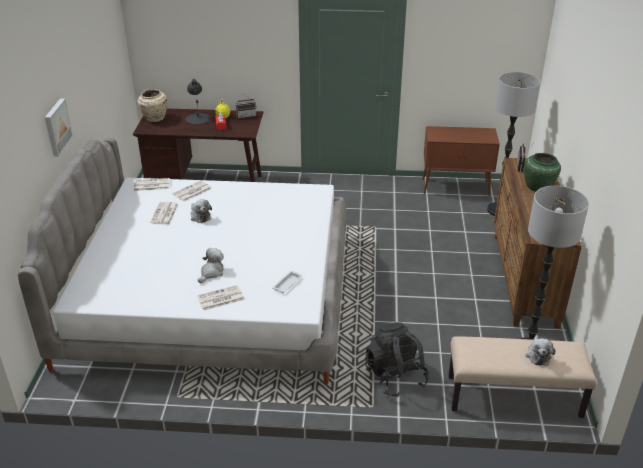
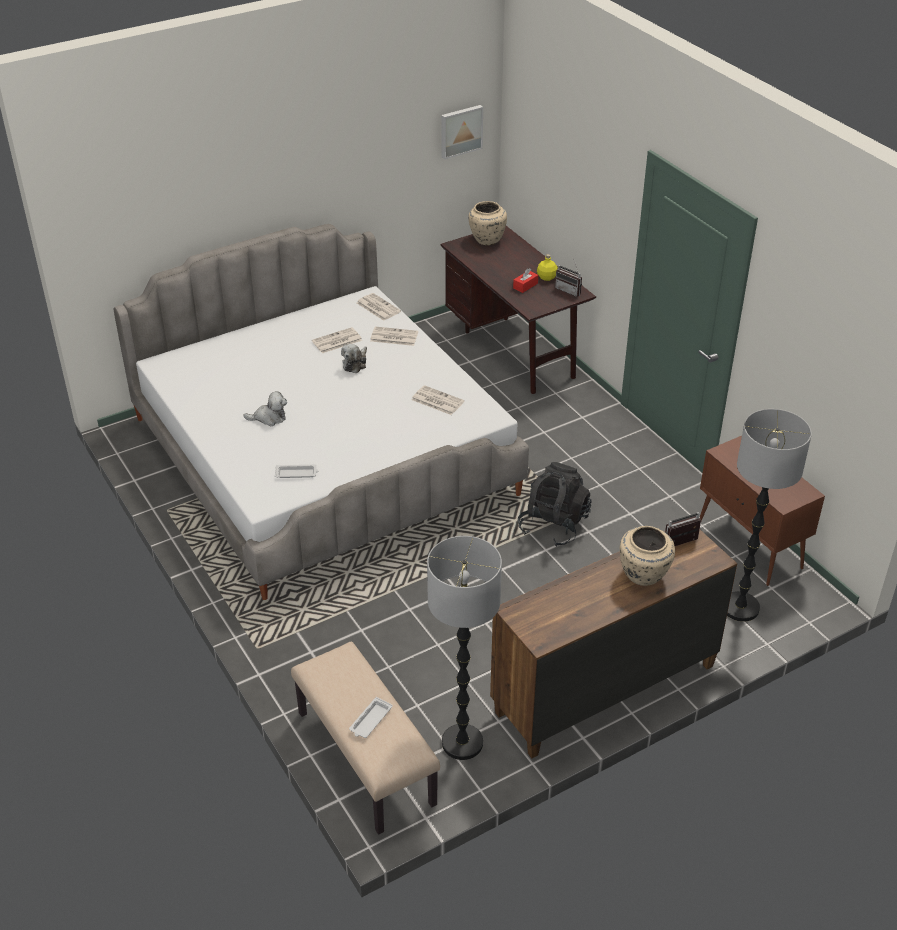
camera: 55 degrees right, 5 degrees up
(56, 127) = (262, 192): picture -> picture (460, 131)
(198, 118) = (521, 264): black table lamp -> none
(220, 298) = (234, 443): newspaper -> newspaper (436, 401)
(395, 377) = (317, 646): black backpack -> black backpack (553, 525)
(538, 187) = (643, 576): green vase -> beige vase
(538, 355) = (370, 721): plush toy -> white tray

